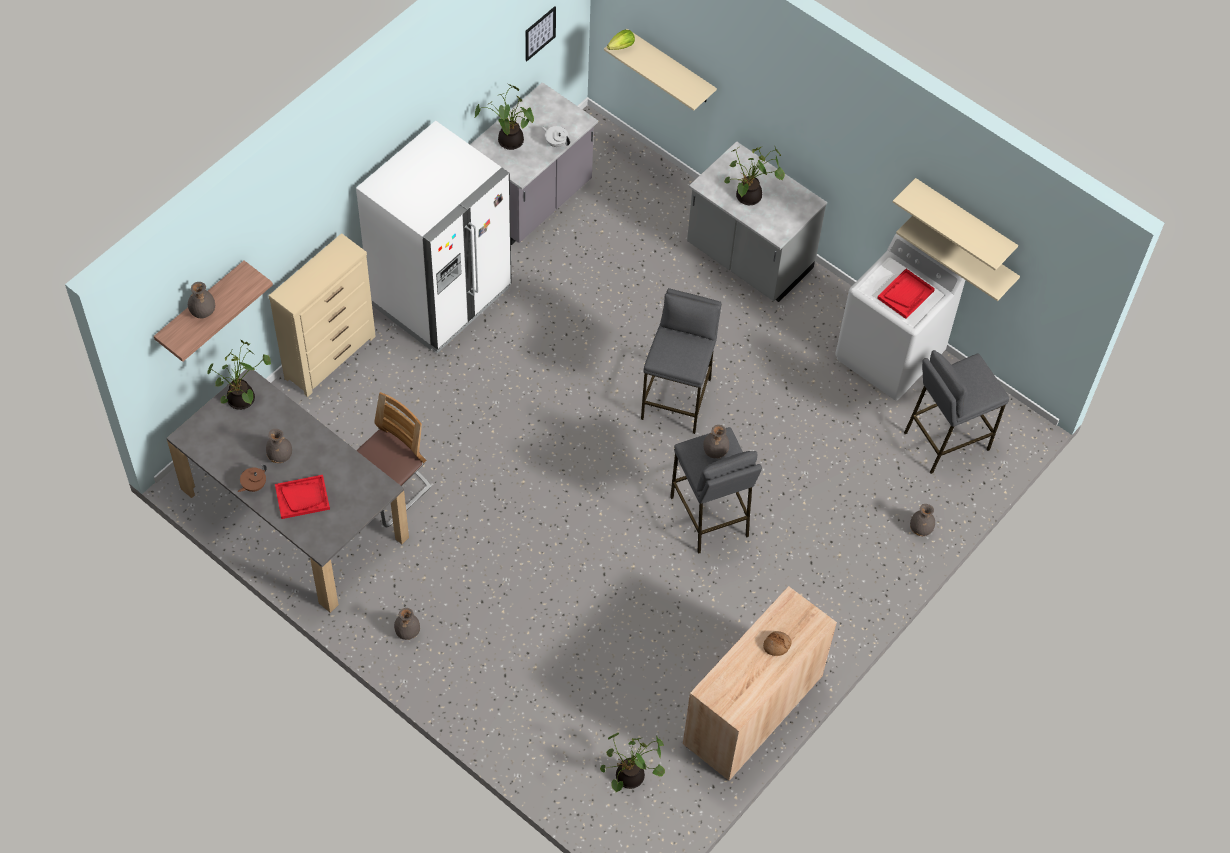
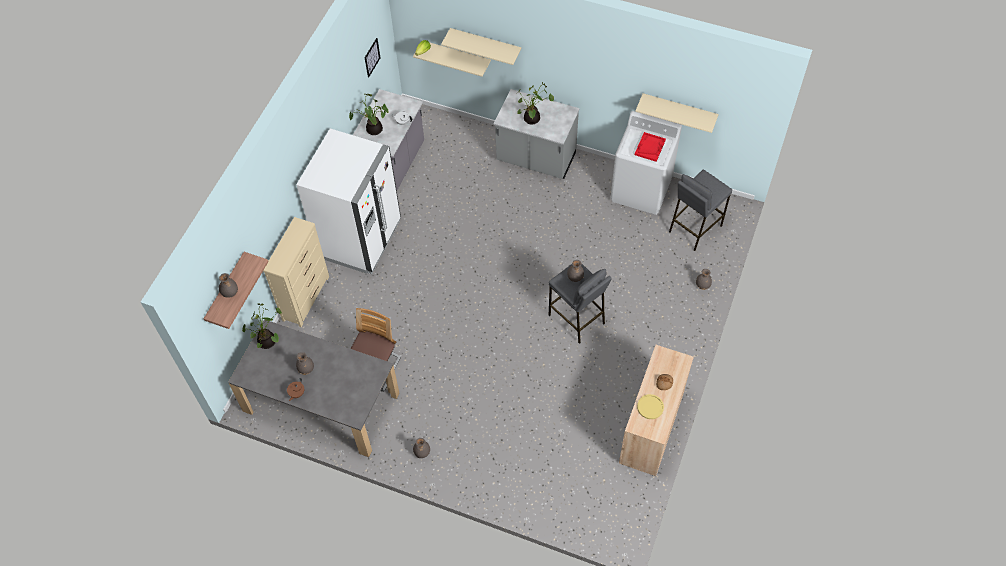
camera: 15 degrees left, 0 degrees up
(302, 497) = (331, 390): red tray -> none
(629, 779) = (595, 496): potted plant -> none
(677, 399) = (528, 255): grey stool -> none
(741, 672) = (650, 407): none -> yellow plate
(963, 220) = (675, 91): beige shelf -> beige shelf (485, 44)

